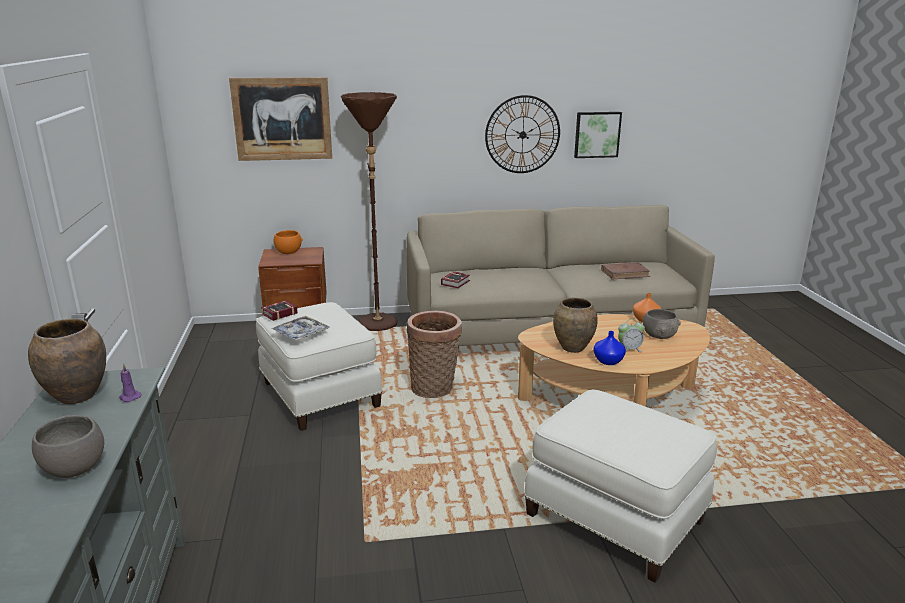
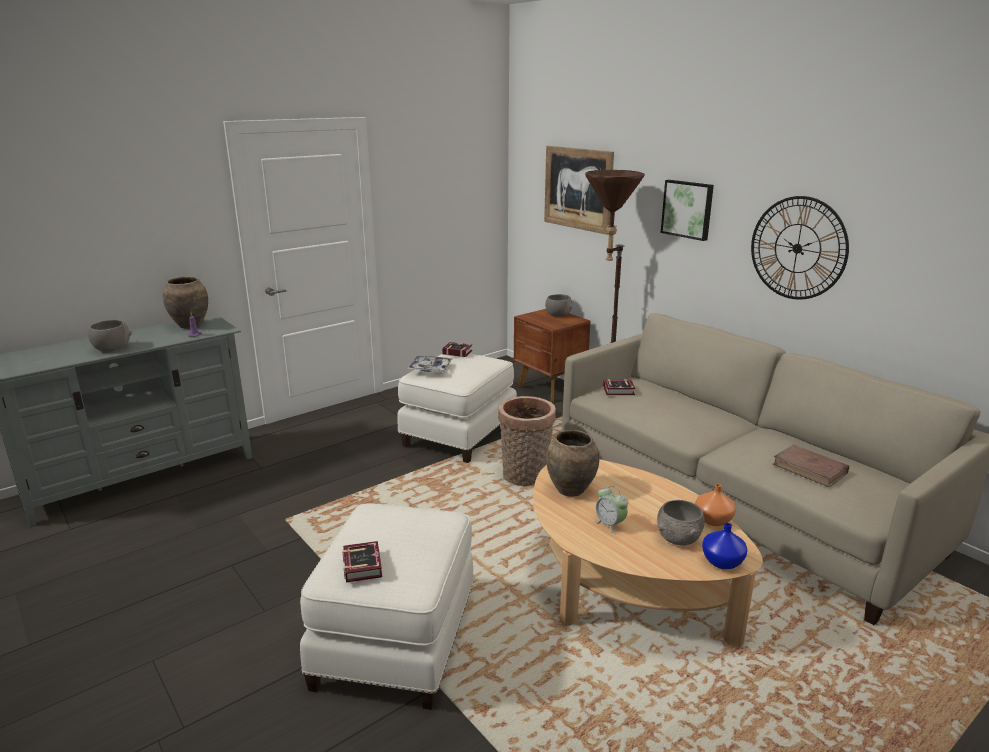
camera: 60 degrees right, 0 degrees up
(288, 251) = (558, 314): orange bowl -> grey bowl
(596, 134) = (905, 269): picture -> picture (688, 209)
(607, 361) = (563, 517): blue vase -> blue vase (722, 561)
(653, 443) = (363, 564): none -> book

